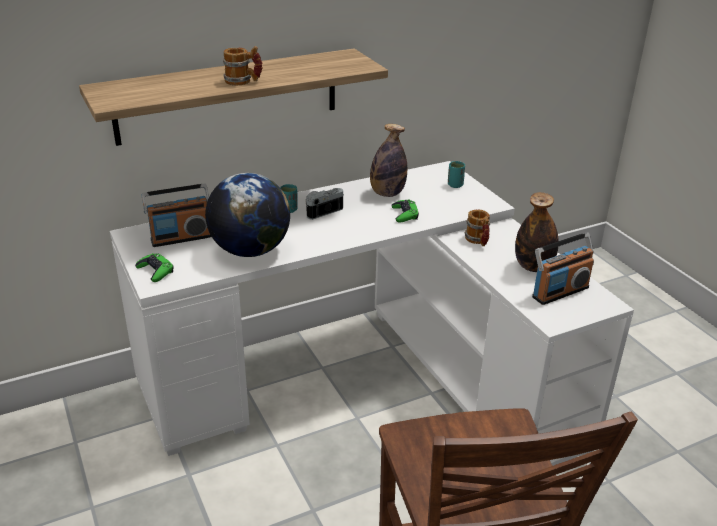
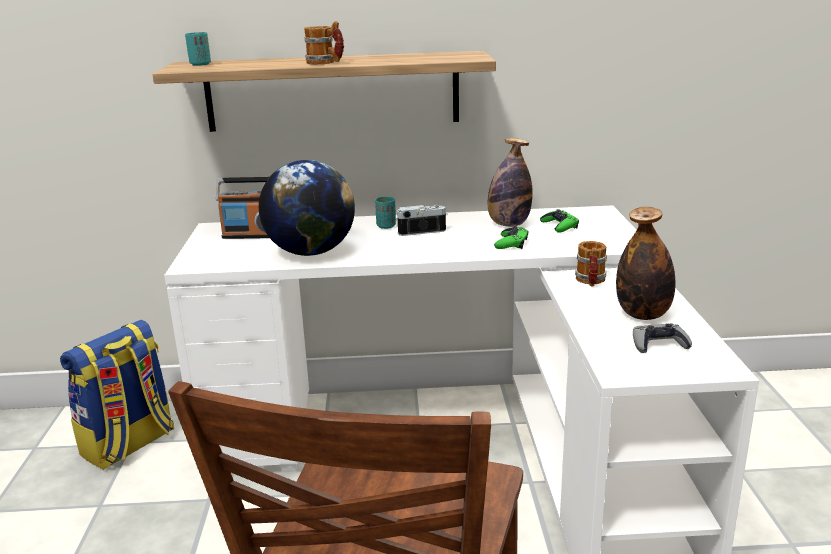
camera: 25 degrees right, 10 degrees down
(75, 445) = (129, 445): none -> backpack
(155, 271) = (203, 256): green game controller -> green game controller (559, 226)
(455, 185) = (599, 225): turquoise cup -> turquoise cup (200, 64)
(559, 292) = (659, 344): radio -> grey game controller

